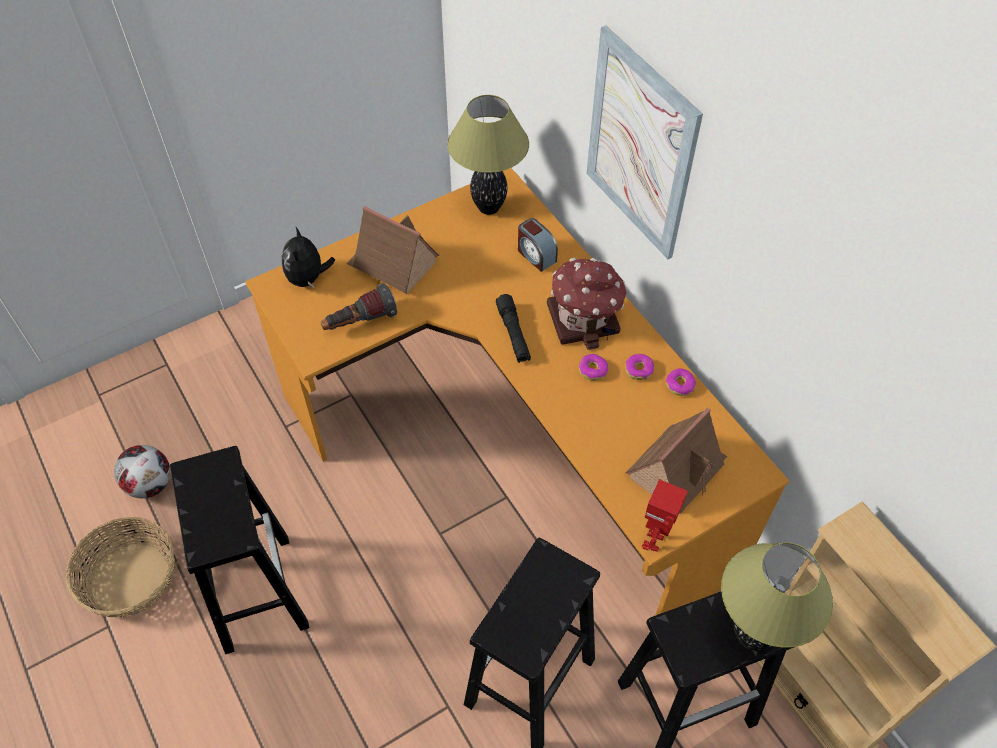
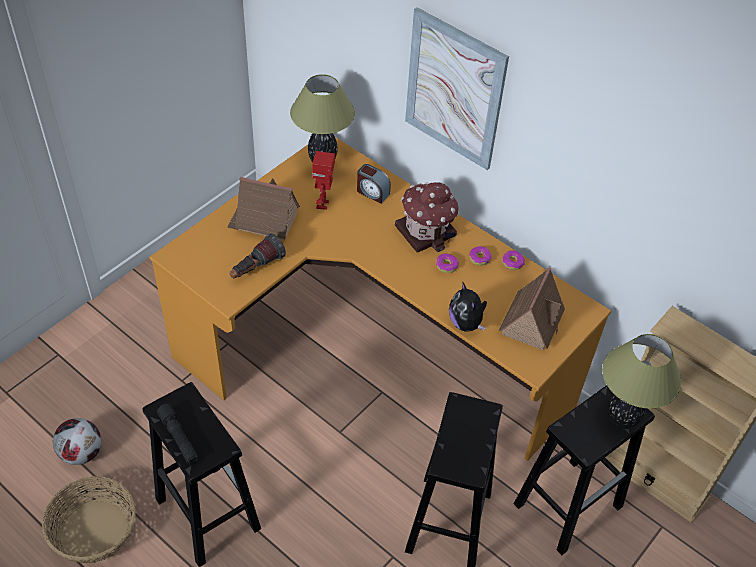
camera: 20 degrees left, 5 degrees down
(308, 278) = (201, 244): plush toy -> plush toy (466, 323)
(513, 334) = (378, 252): black flashlight -> black flashlight (179, 438)
(654, 541) = (535, 373): toy robot -> toy robot (323, 204)

